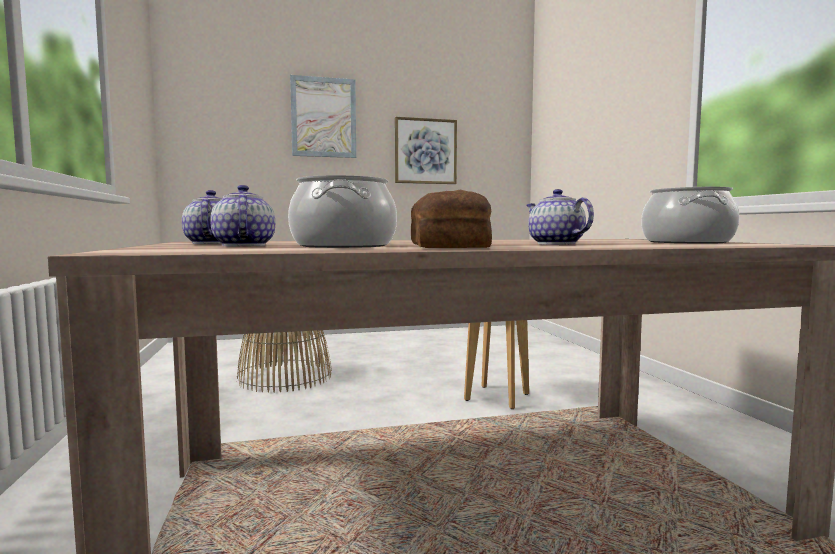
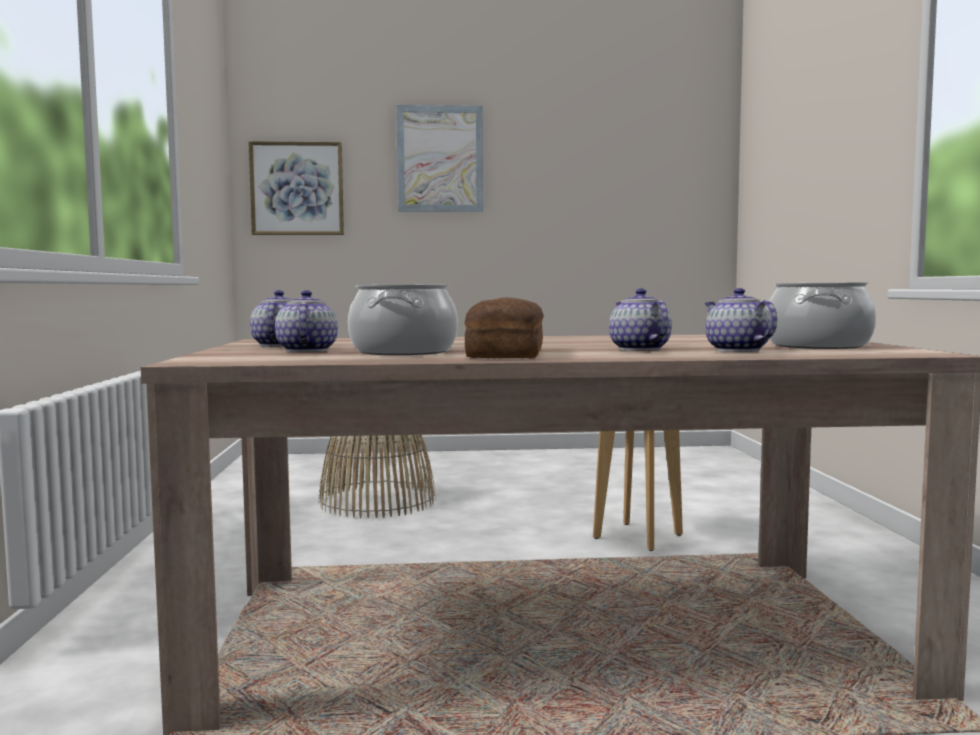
camera: 10 degrees right, 0 degrees up
(425, 151) = (580, 199): picture -> picture (297, 189)
(639, 244) = (735, 350): none -> teapot

